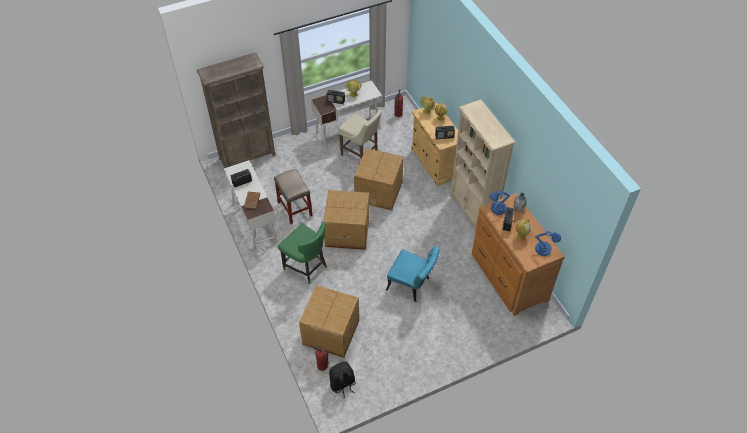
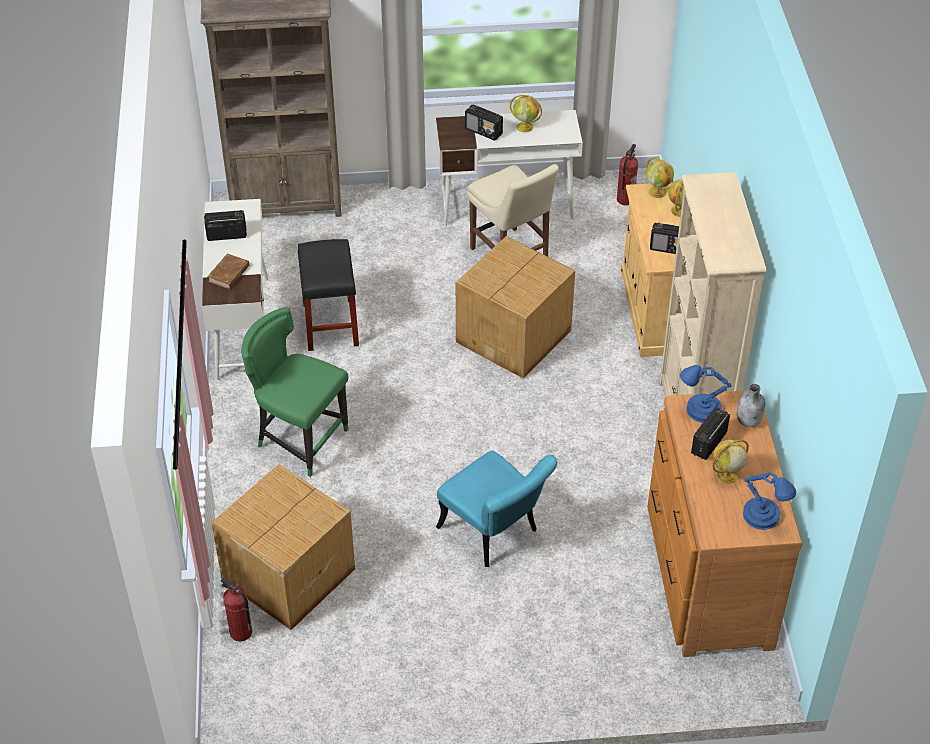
camera: 20 degrees right, 5 degrees down
(295, 209) = (331, 325): beige stool -> black stool
(306, 267) = (300, 439): green chair -> green chair turned 150 degrees clockwise
(342, 385) = (263, 681): black backpack -> none
(347, 231) = (412, 394): cardboard box -> none

